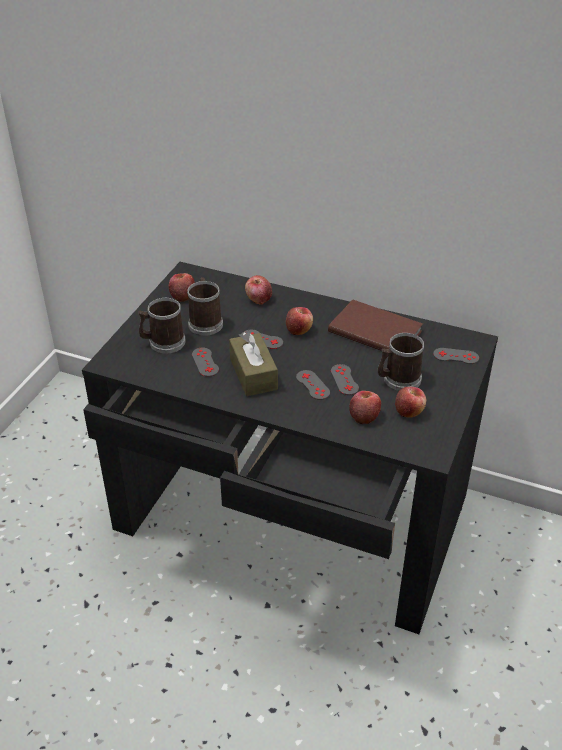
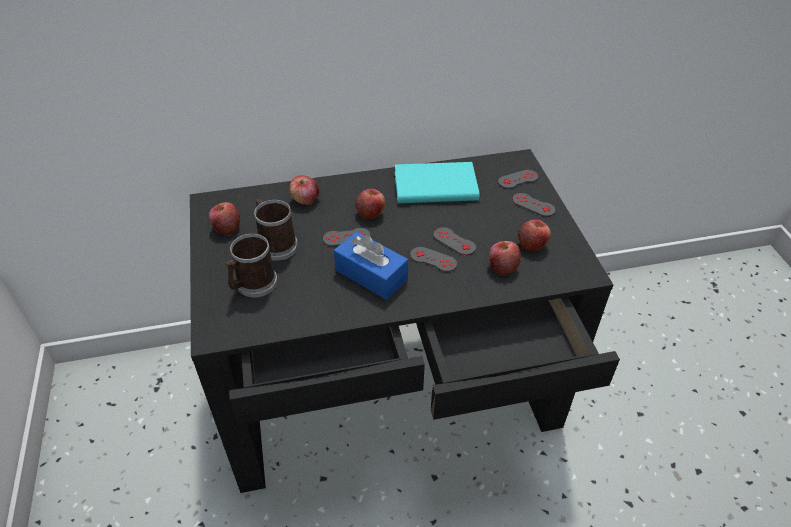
camera: 35 degrees left, 5 degrees up
(205, 362) = (314, 285): grey game controller -> grey game controller (533, 205)
(253, 374) = (371, 274): brown tissue box -> blue tissue box
(375, 330) = (434, 185): brown book -> turquoise book
(398, 379) = (496, 220): mug -> none

